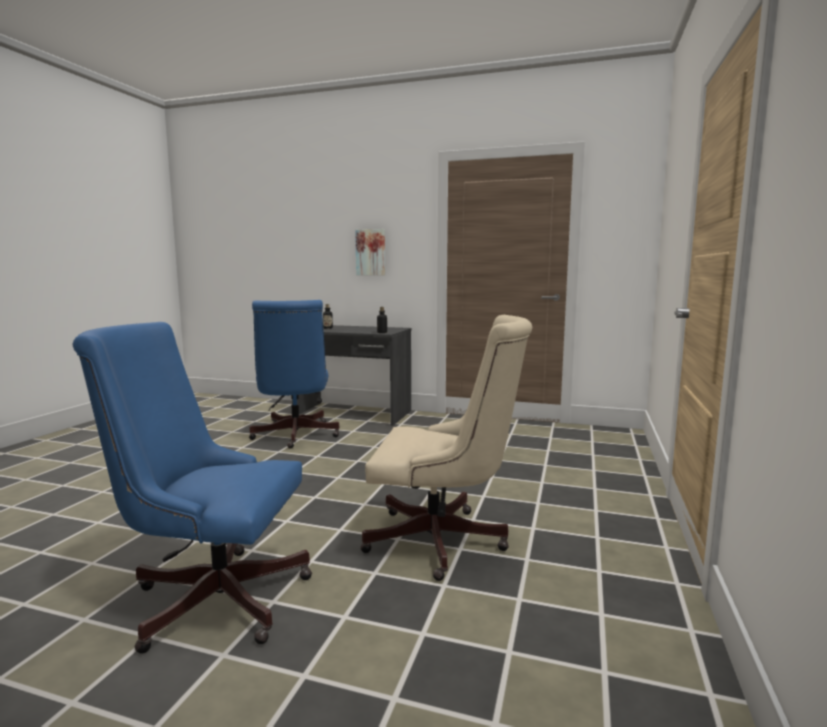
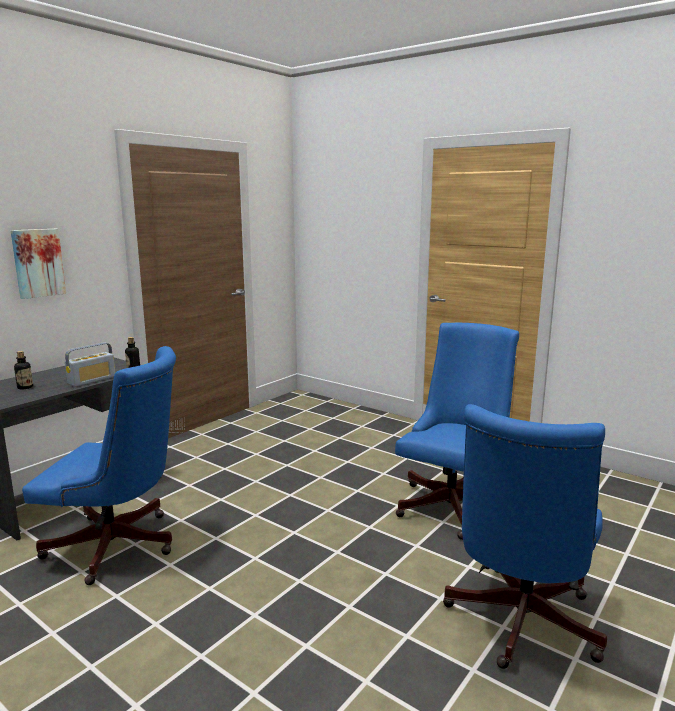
camera: 70 degrees left, 5 degrees up
(351, 331) = (92, 380): none -> radio
(443, 542) = (455, 504): beige office chair -> blue office chair

